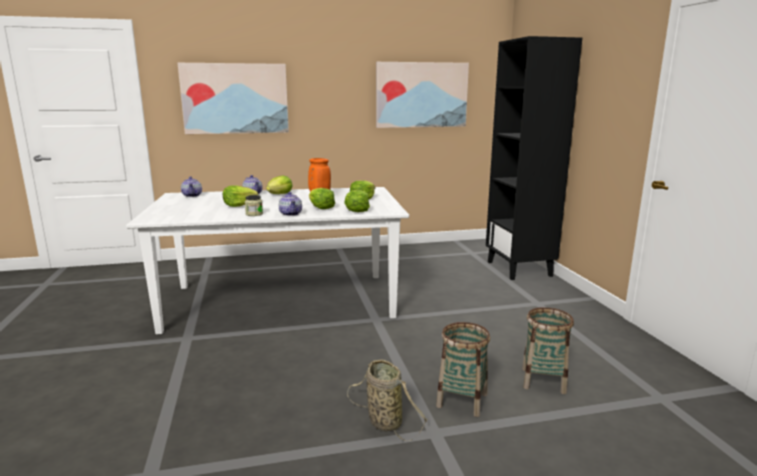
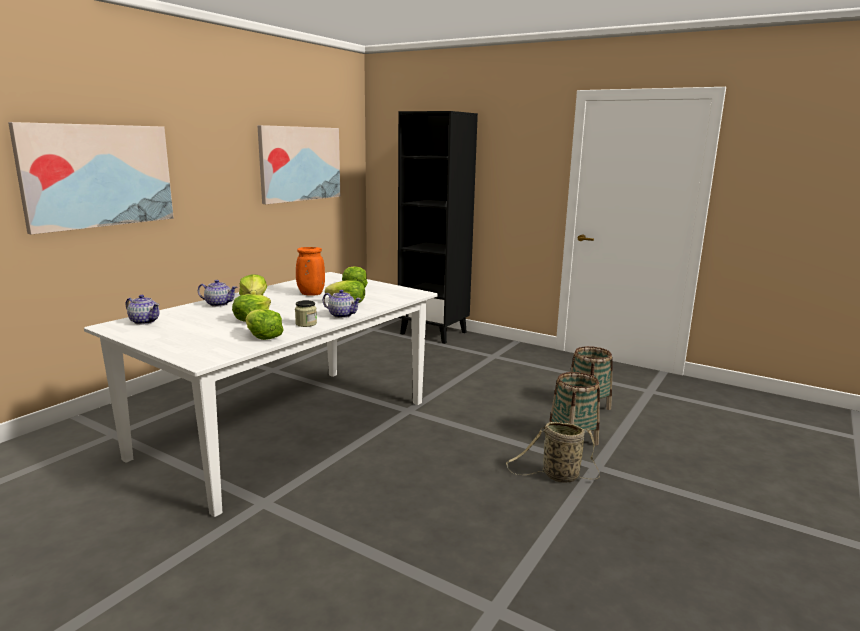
camera: 45 degrees left, 0 degrees up
(357, 210) = (387, 298): lettuce -> lettuce (263, 336)

